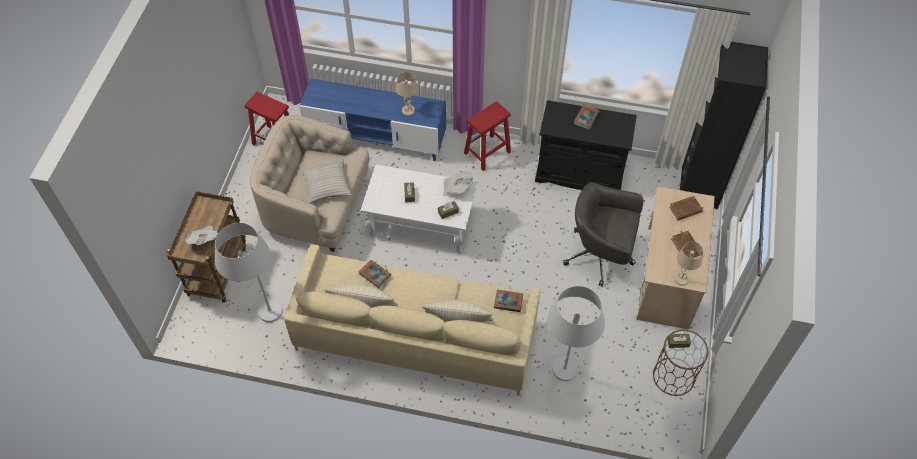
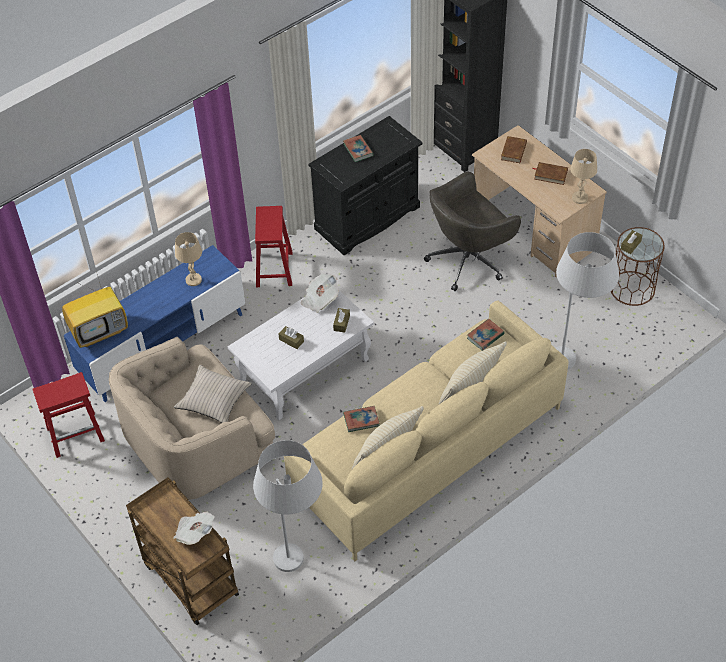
camera: 50 degrees left, 5 degrees down
(328, 93) = (100, 331): none -> television

